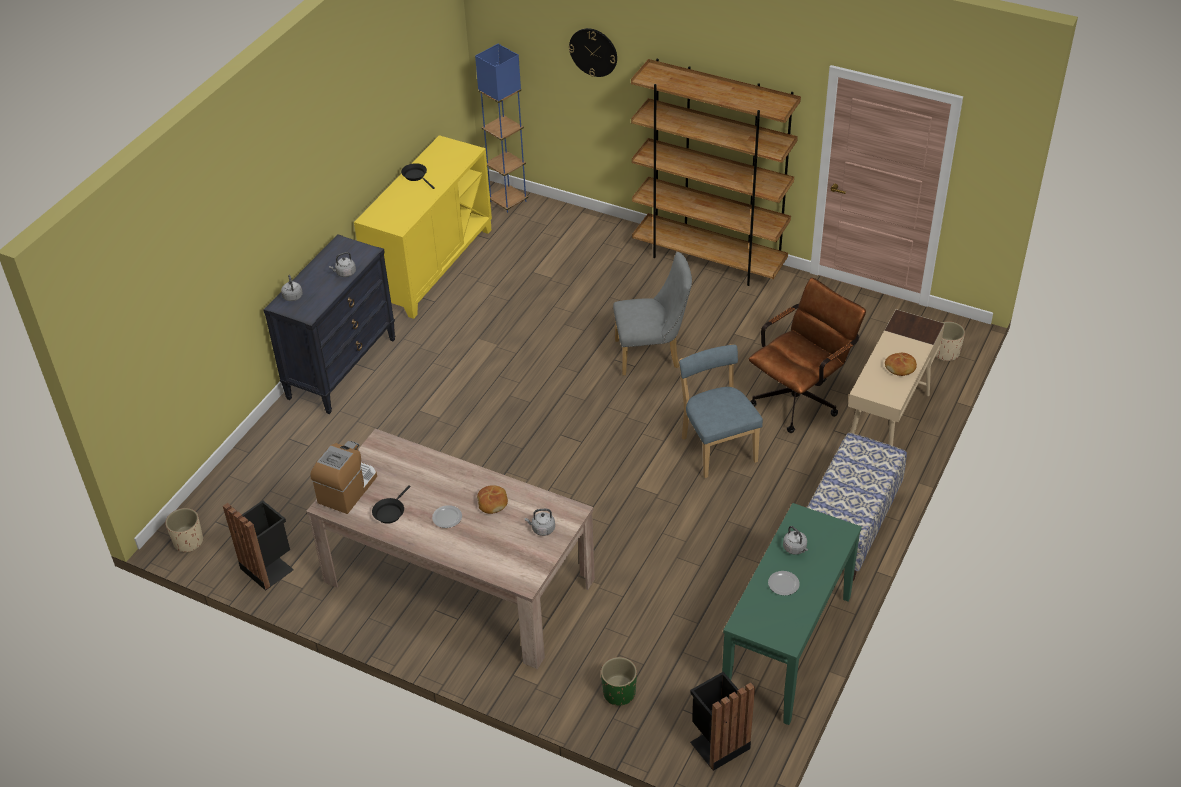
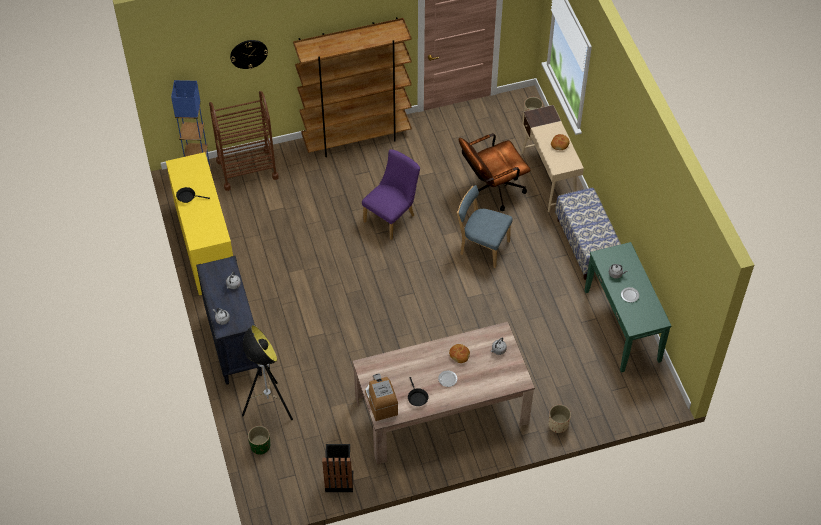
camera: 45 degrees left, 10 degrees up
(188, 542) = (278, 501): beige planter -> beige planter (558, 425)
(297, 447) = (268, 406): none -> floor lamp
(559, 223) = (247, 169): none -> brown cart
(619, 693) = (577, 405): green planter -> green planter (260, 446)
(652, 354) = (392, 217): grey chair -> purple chair
(718, 743) = (642, 394): black trash can -> none
(800, 398) = (491, 190): brown office chair -> brown office chair turned 120 degrees counterclockwise

